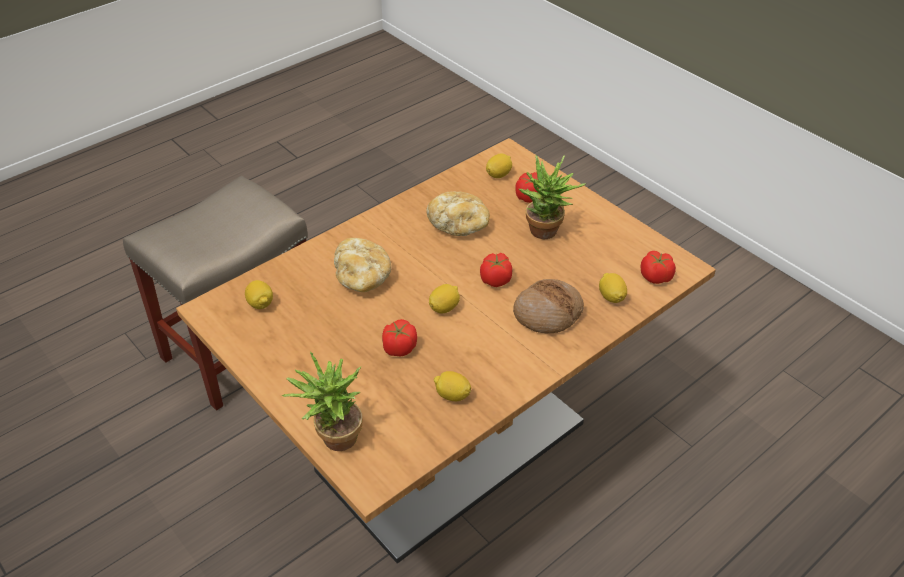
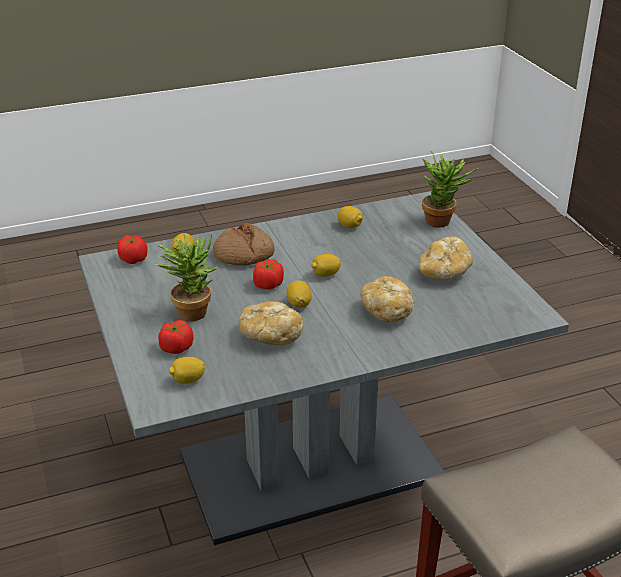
camera: 160 degrees left, 10 degrees down
(260, 304) = (488, 309): lemon -> lemon (299, 304)
(314, 344) = (444, 273): none -> bread
(399, 348) = (376, 257): tomato -> none
(451, 447) = (310, 466): brown dining table -> grey dining table

